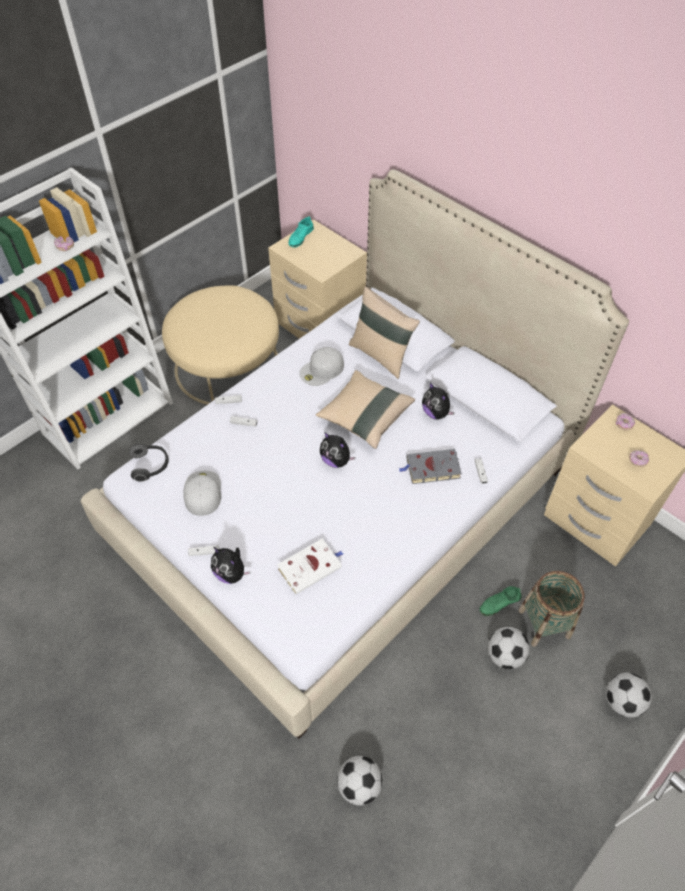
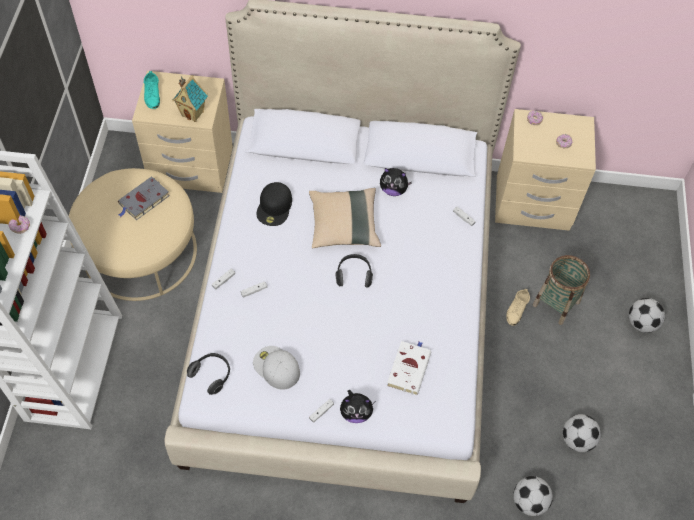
camera: 40 degrees left, 5 degrees up
(318, 265) = (193, 113): none -> toy house
(322, 370) = (275, 207): white cap -> black cap
(336, 460) = (354, 275): plush toy -> headphones
(381, 355) = (310, 165): beige pillow -> none
(431, 469) = (427, 237): grey book -> grey book (143, 201)
(499, 603) = (517, 309): green shoe -> beige shoe
(504, 656) = (549, 344): football -> football (577, 440)

